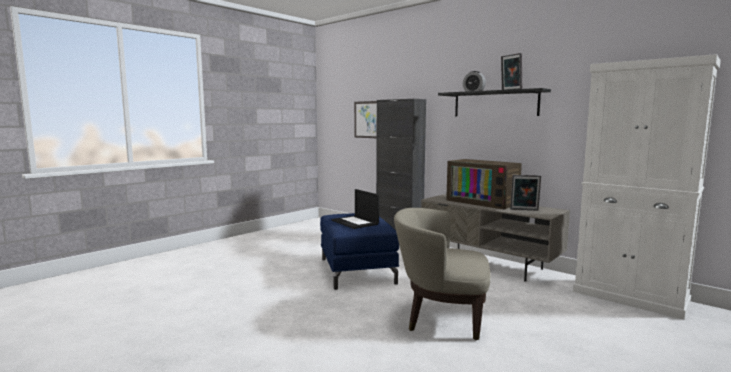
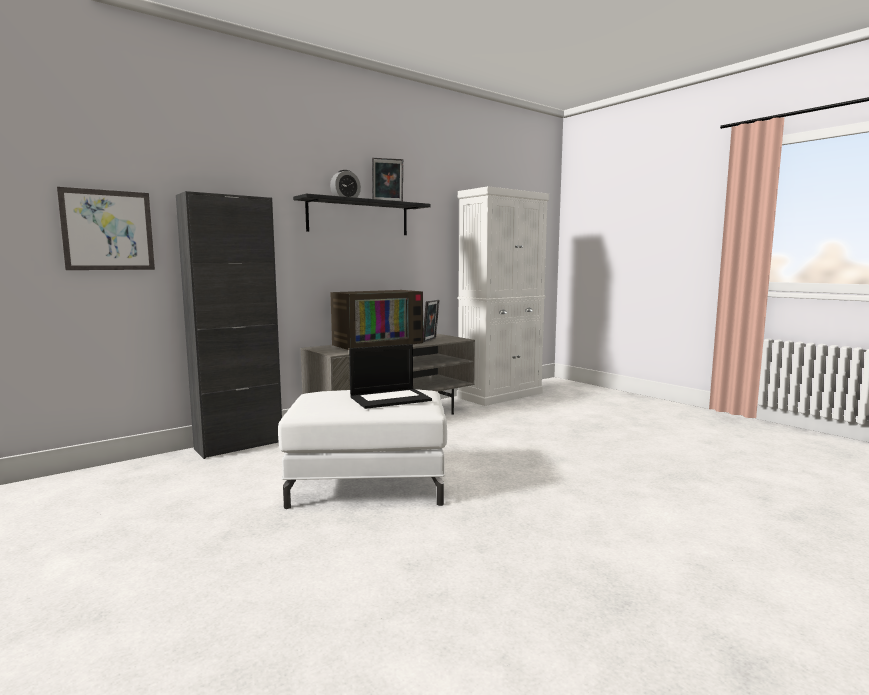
camera: 80 degrees left, 0 degrees up
(357, 271) = (368, 484): blue ottoman -> white ottoman
(441, 318) = (545, 456): beige armchair -> none

